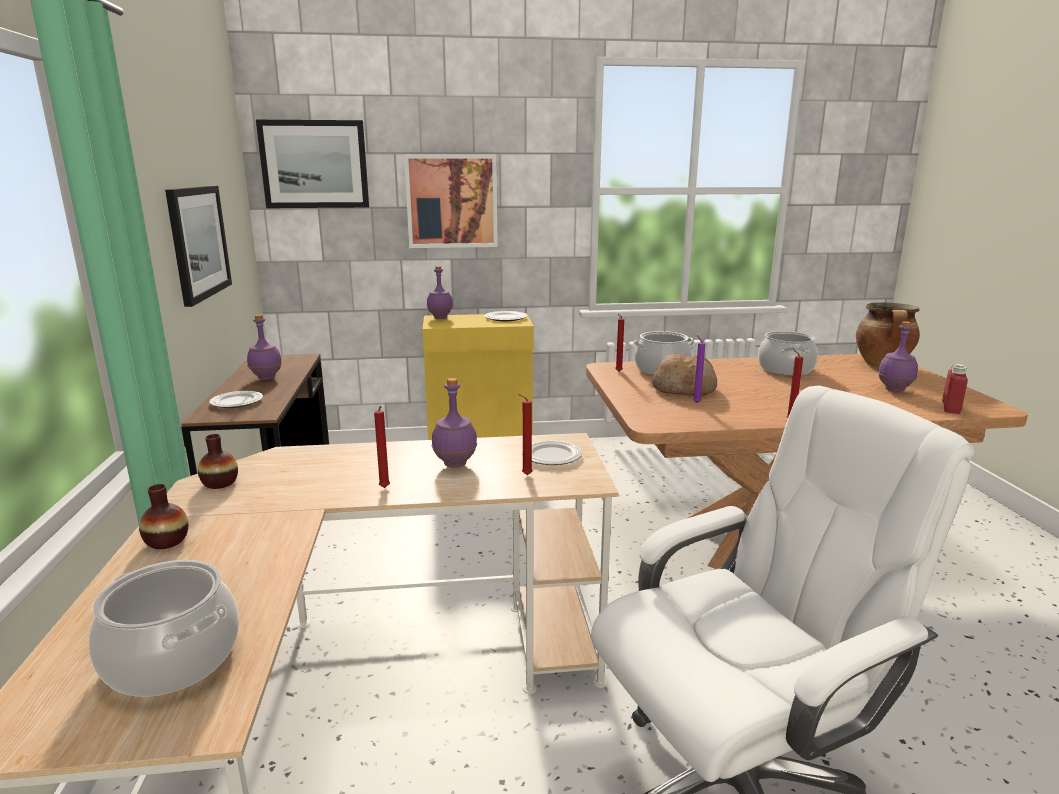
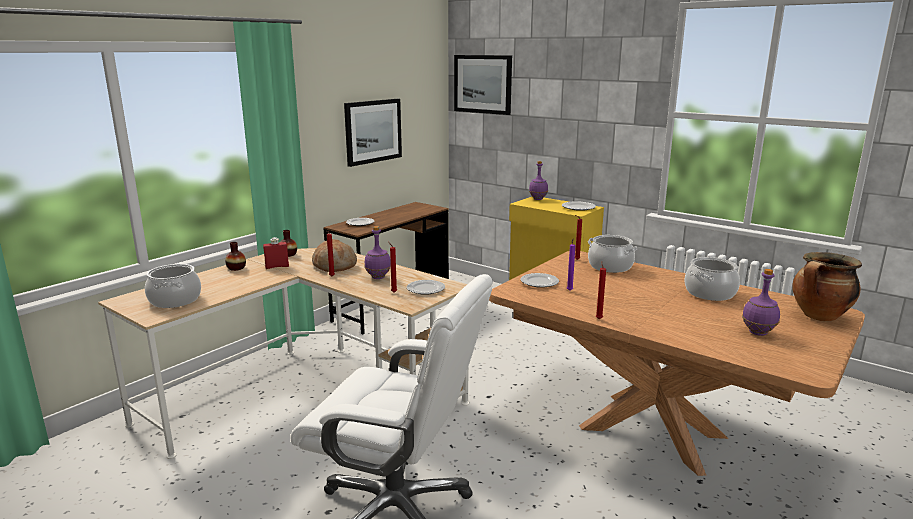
camera: 45 degrees right, 0 degrees up
(266, 378) = (395, 215): purple bottle -> none
(452, 201) = (561, 114): picture -> none
(652, 404) = (539, 282): none -> plate
(684, 389) = (588, 281): bread -> bread (334, 266)
(950, 408) = (763, 358): red bottle -> red bottle (277, 266)

